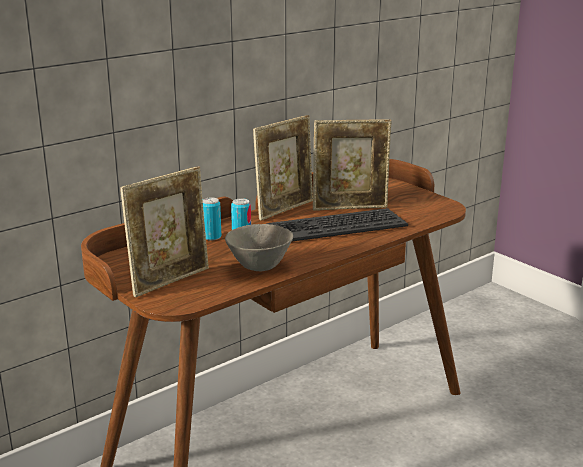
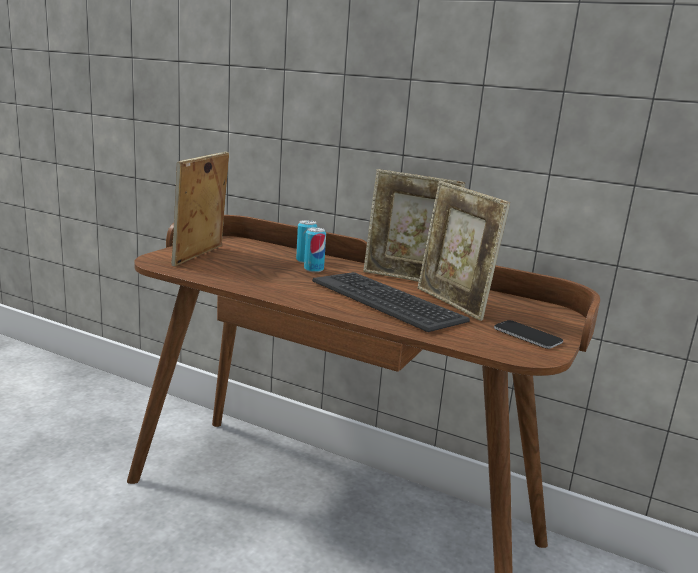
camera: 65 degrees right, 5 degrees down
(170, 280) = (200, 257): picture frame -> picture frame turned 90 degrees clockwise
(259, 267) = (249, 280): grey bowl -> none
(417, 201) = (527, 336): none -> phone

